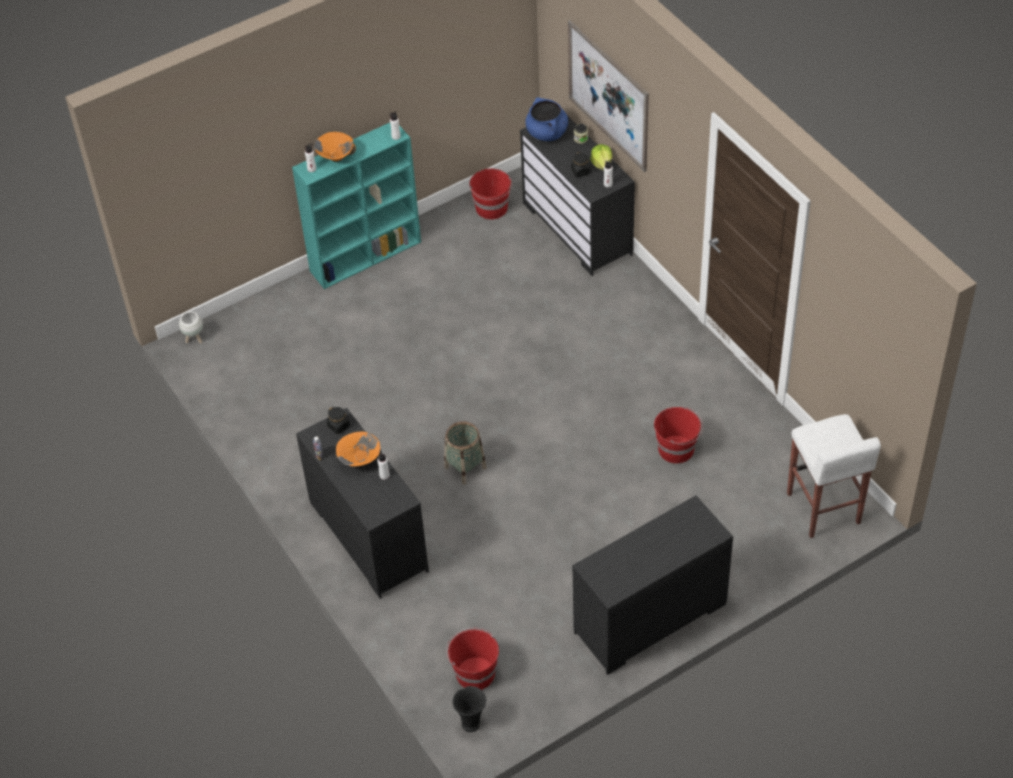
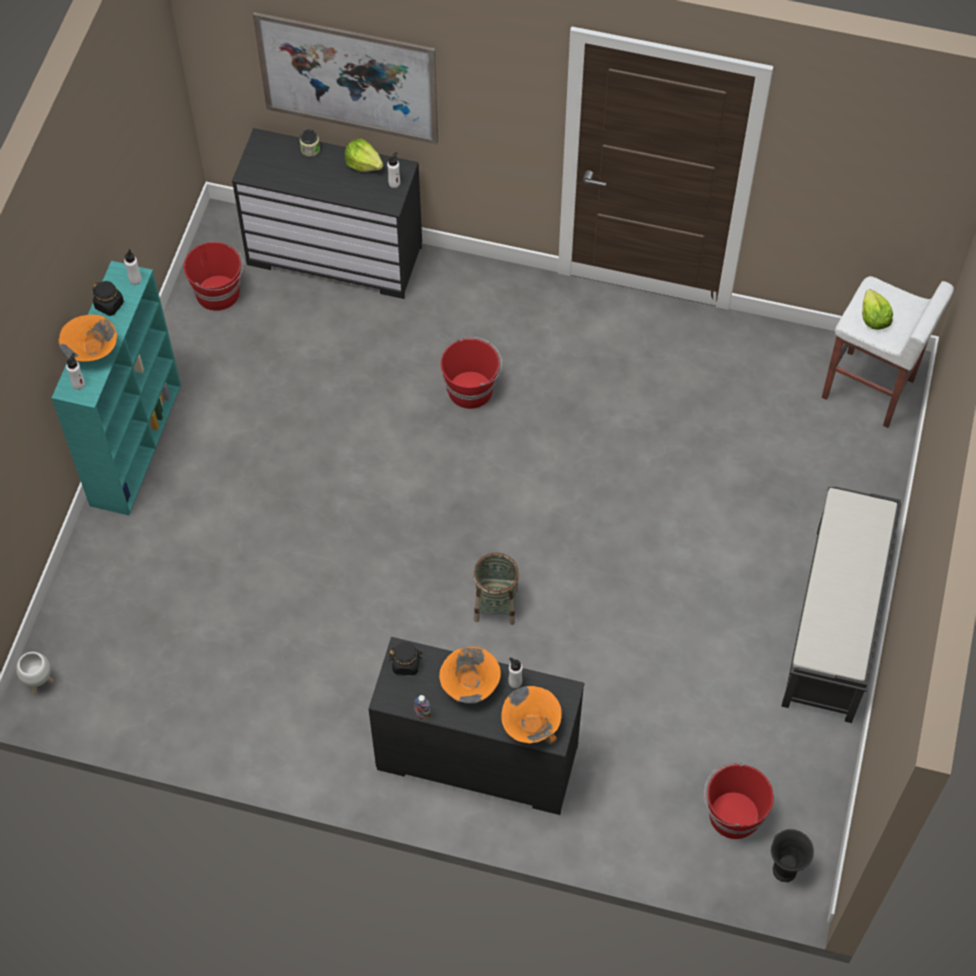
camera: 45 degrees left, 10 degrees up
(369, 502) = (531, 724): none -> orange bowl
(547, 133) = (266, 165): blue cooking pot -> none
(581, 171) = (350, 187): black jar -> black jar (109, 305)
(650, 619) = (834, 624): black dresser -> black bench
(677, 449) = (678, 428): red bucket -> red bucket (471, 389)
(822, 438) = (873, 318): none -> lettuce

